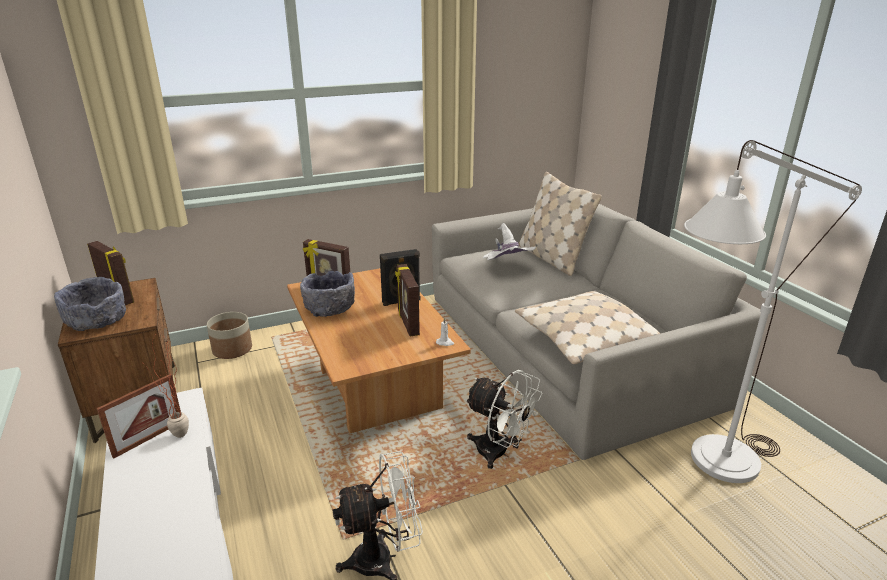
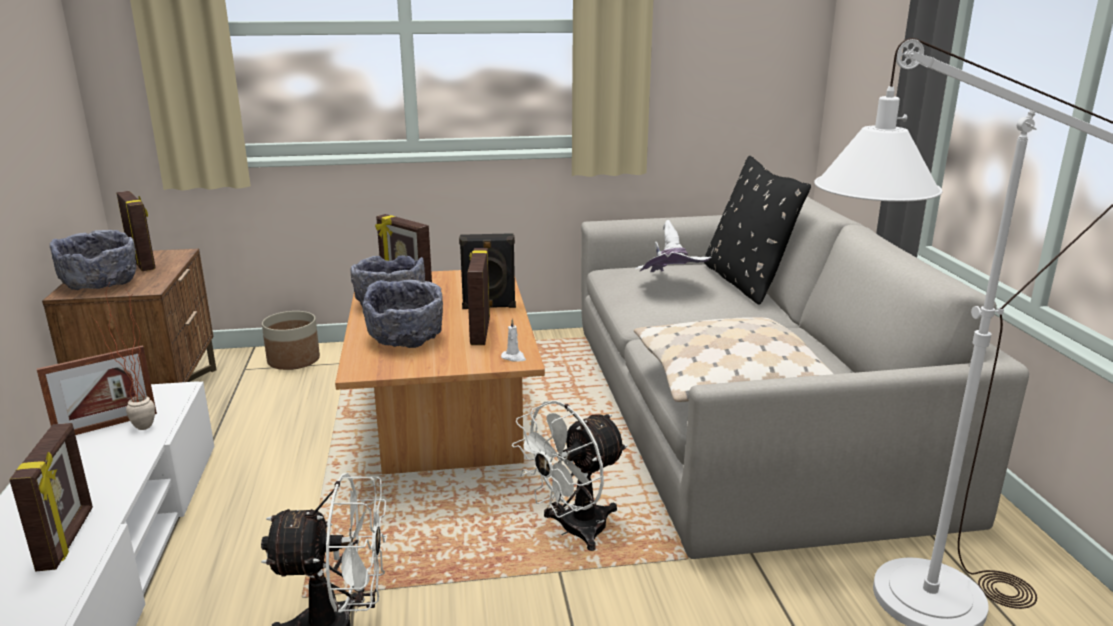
camera: 15 degrees right, 5 degrees down
(182, 540) = (68, 539): none -> picture frame
(360, 336) = (406, 338): none -> grey bowl
(499, 453) = (573, 531): white fan -> white fan turned 90 degrees clockwise
(552, 258) = (744, 282): beige pillow -> black pillow

